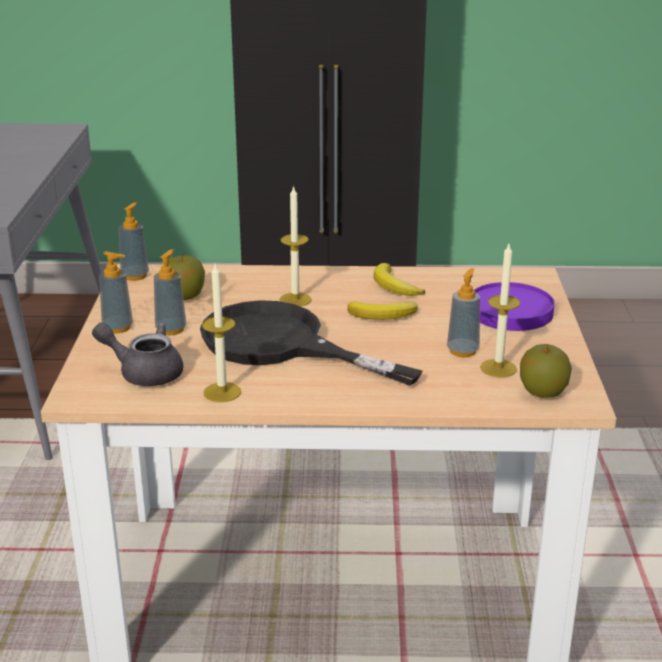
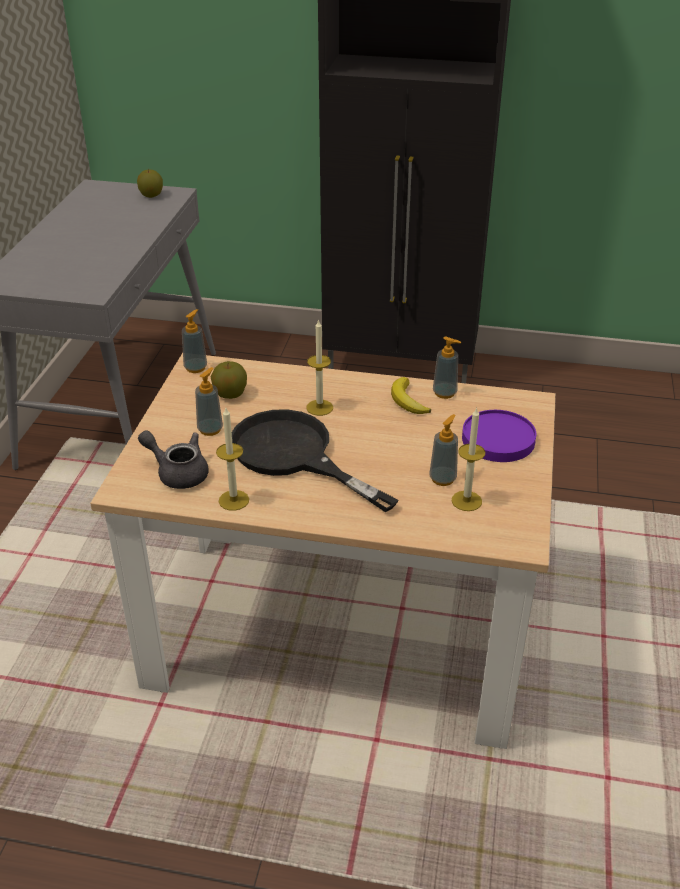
camera: 10 degrees right, 10 degrees up
(118, 327) = (168, 423): soap dispenser -> soap dispenser (444, 393)
(384, 315) = (389, 432): banana -> none
(542, 392) = (495, 531): apple -> apple (151, 195)

